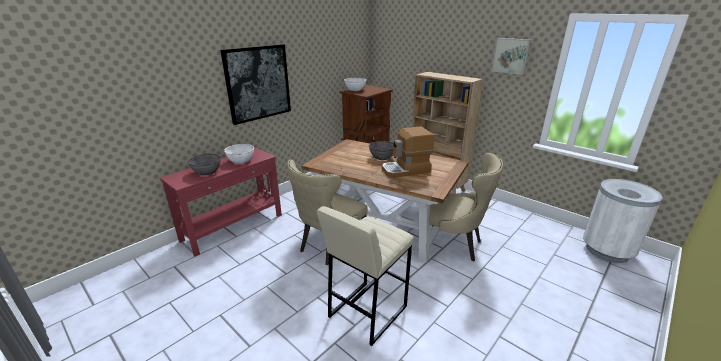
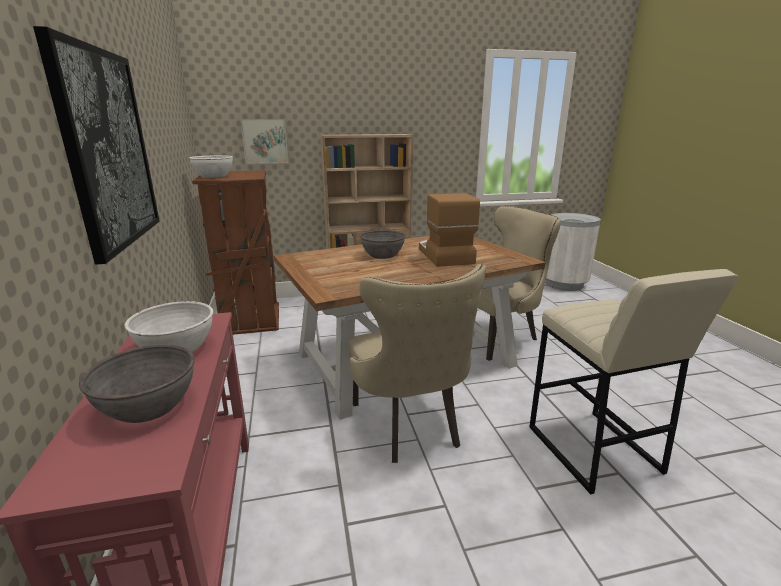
camera: 55 degrees left, 5 degrees down
(406, 170) = (444, 256): coffee machine -> coffee machine turned 150 degrees clockwise
(511, 55) = (432, 101): picture -> picture (265, 141)

